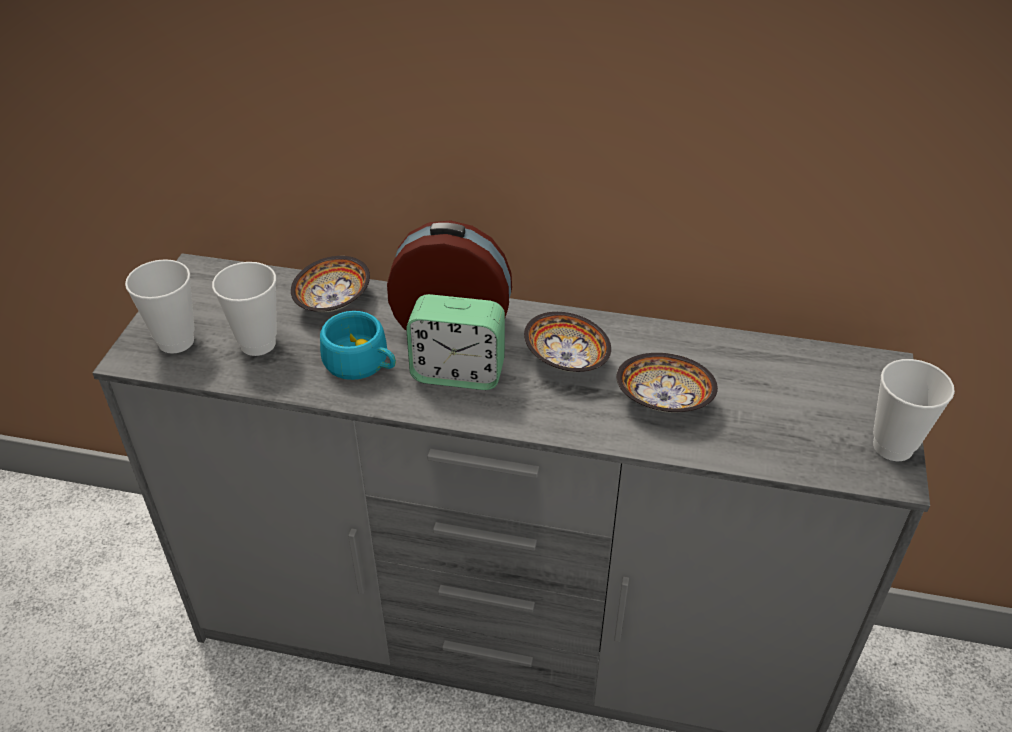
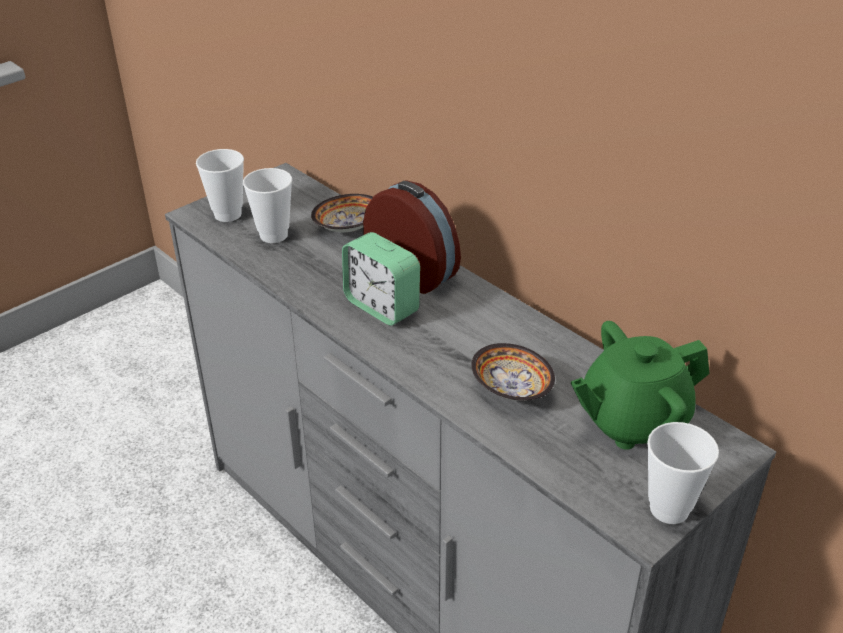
camera: 35 degrees right, 5 degrees down
(362, 364) = (325, 274): turquoise cup -> none
(566, 362) = (466, 331): bowl -> none
(788, 380) = (632, 420): none -> green teapot

